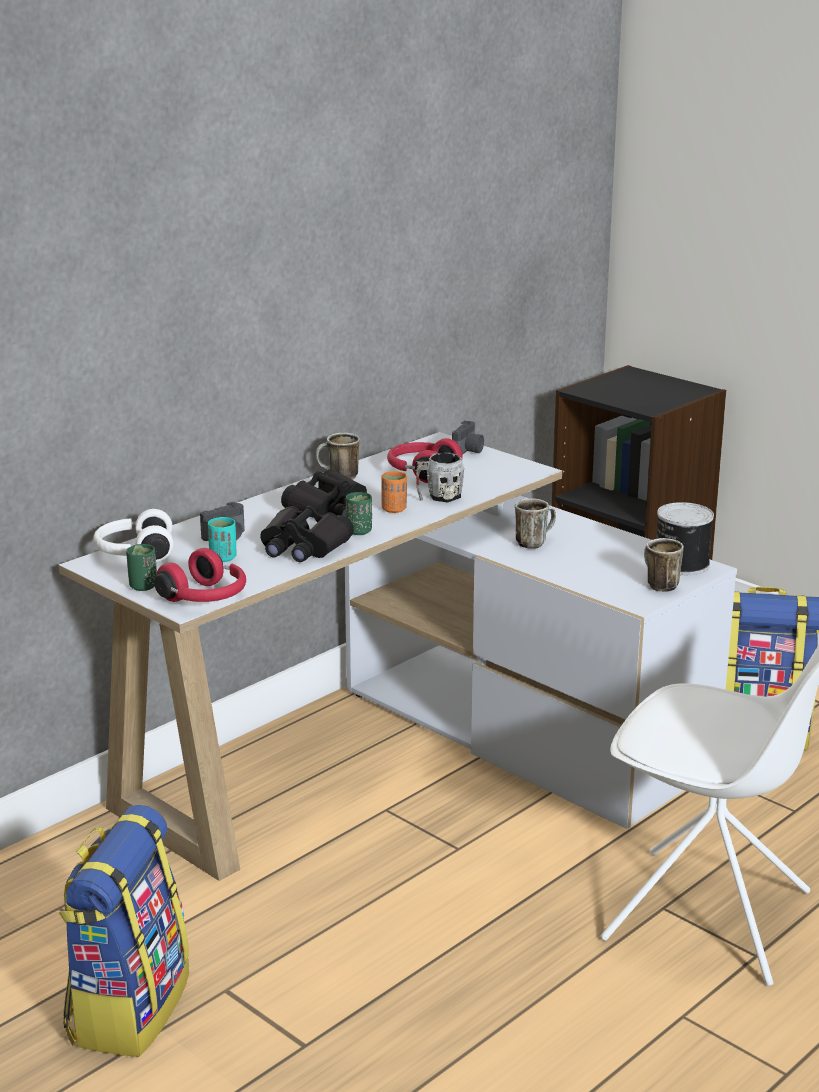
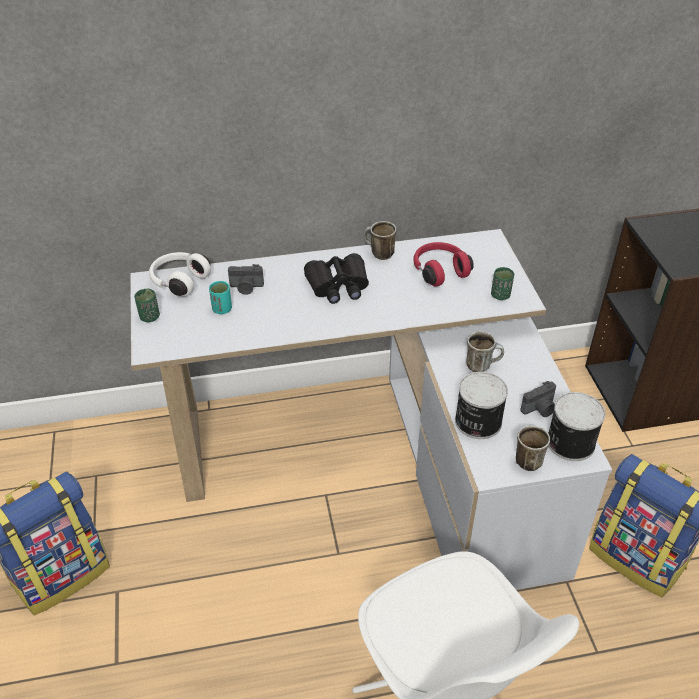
camera: 35 degrees right, 20 degrees up
(205, 598) = (170, 346): red headphones -> none
(303, 547) = (280, 320): black binoculars -> none
(359, 531) = (331, 319): green cup -> green cup (500, 295)
(394, 509) = (379, 304): orange cup -> none
(439, 497) = (423, 304): grey mug -> none
(468, 451) = (498, 259): camera -> camera (540, 409)
(581, 577) = (477, 422): none -> can

